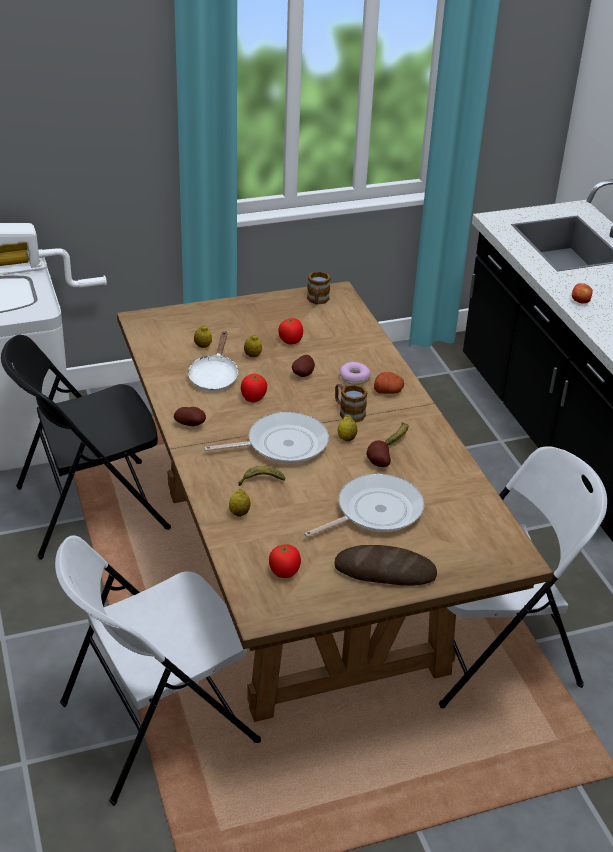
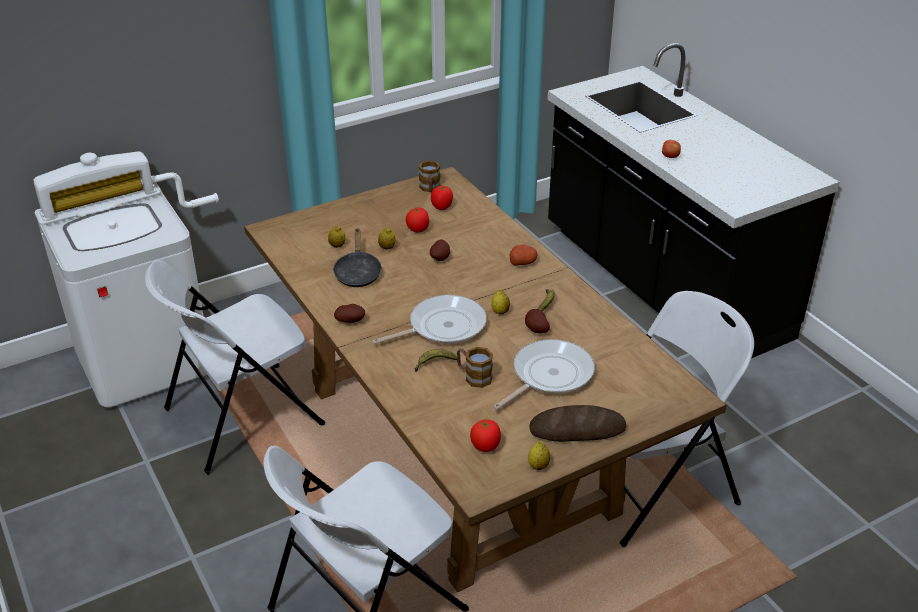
camera: 10 degrees left, 0 degrees up
(92, 507) = (243, 416): black chair -> white chair
(214, 376) = (357, 272): white frying pan -> black frying pan
(239, 513) = (424, 397): lemon -> lemon (538, 466)
(253, 398) = (401, 287): tomato -> tomato (442, 207)
(348, 412) = (493, 287): mug -> mug (473, 376)
(354, 378) = (488, 255): donut -> none

